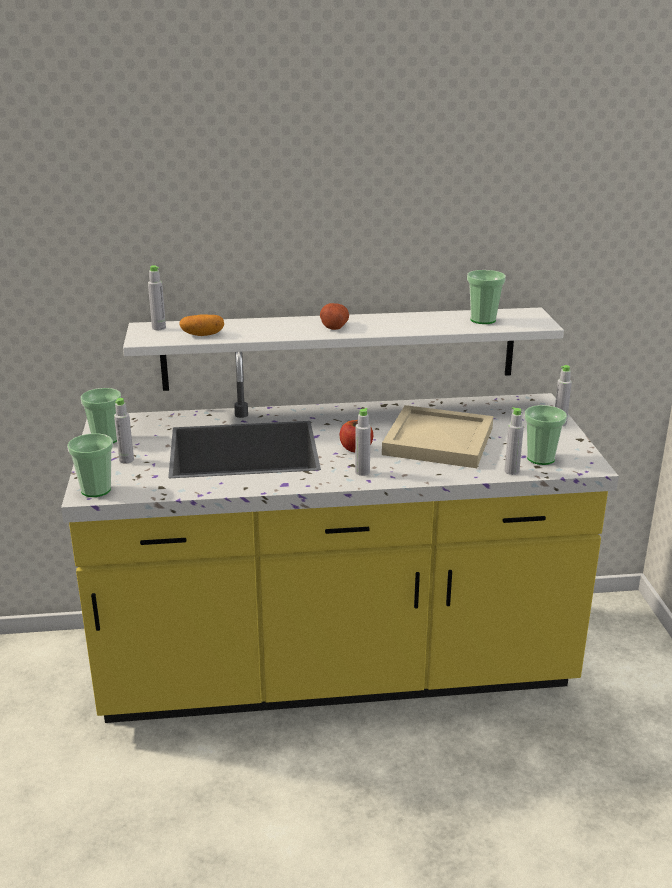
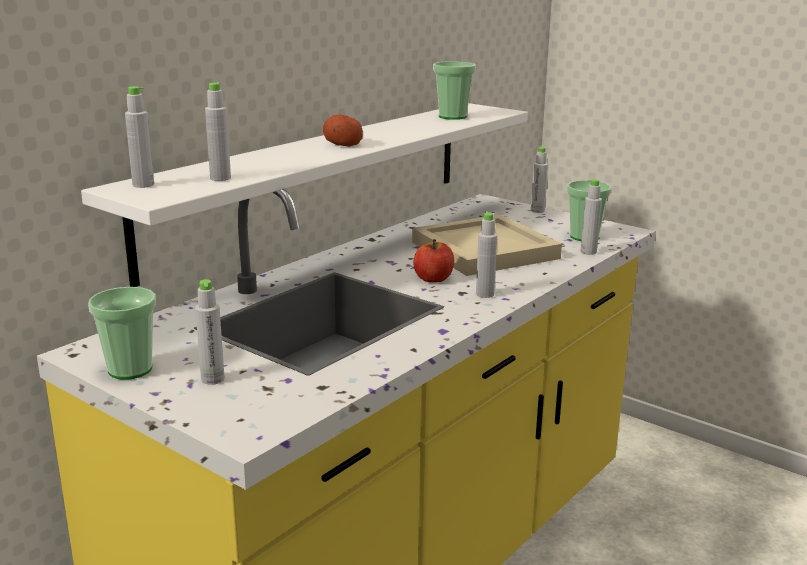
camera: 45 degrees left, 5 degrees down
(96, 490) = (248, 424): cup -> none
(202, 334) = (220, 178): potato -> grey bottle

